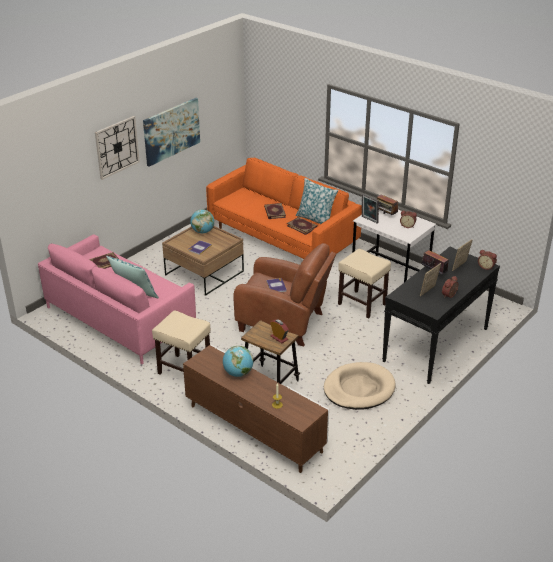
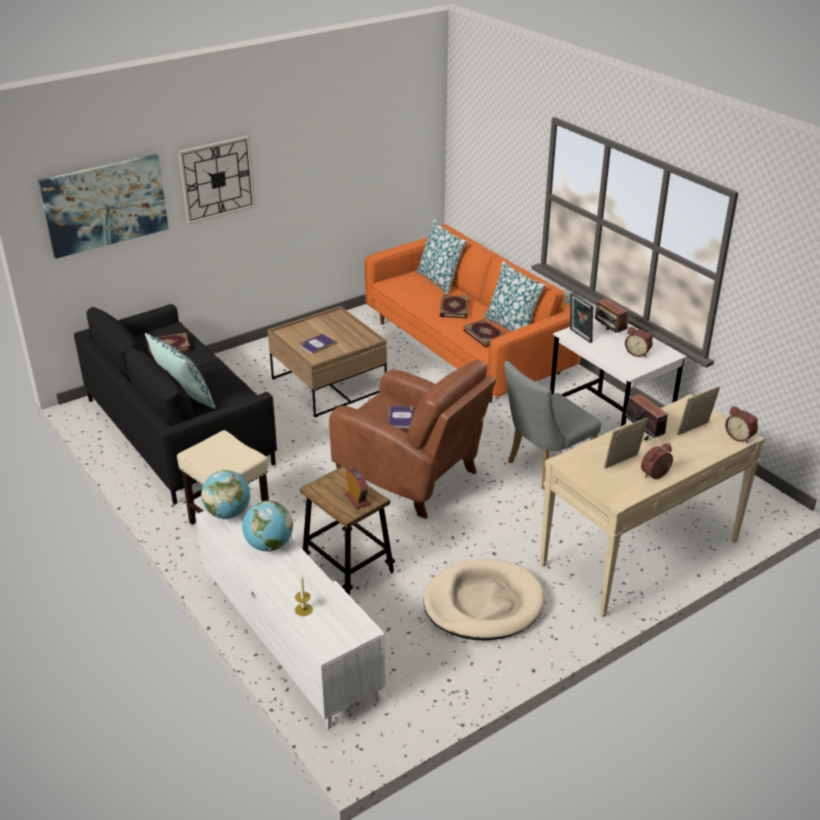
camera: 15 degrees right, 0 degrees up
(119, 318) = (178, 431): pink sofa -> black sofa
(171, 131) = (314, 168): picture -> picture (105, 204)
(202, 231) = (333, 322): globe -> globe (228, 513)
(255, 428) = (290, 638): brown tv stand -> white tv stand
(257, 195) = (440, 281): none -> pillow
(361, 304) = (544, 467): beige stool -> grey chair
(436, 345) = (639, 553): black console table -> beige console table

